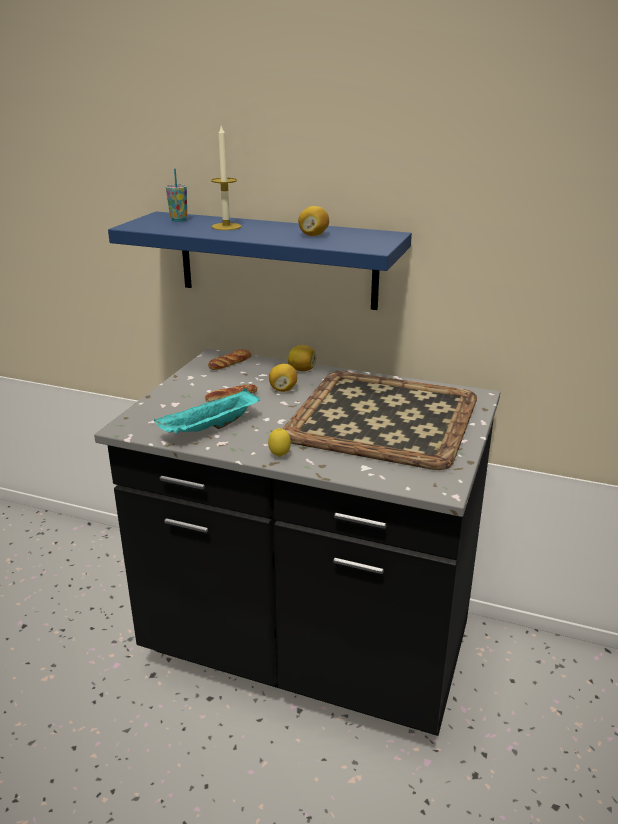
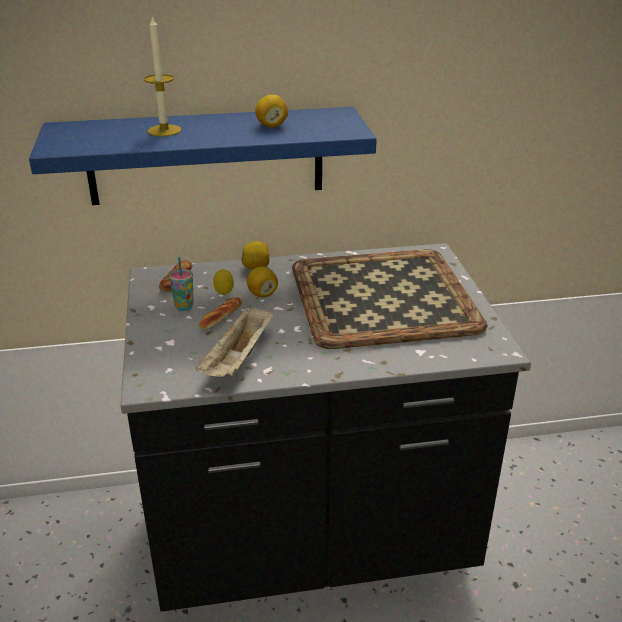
camera: 30 degrees left, 5 degrees up
(179, 220) = (96, 131): cup -> cup (184, 306)
(210, 429) = (239, 359): turquoise tray -> beige tray
(279, 456) = (337, 366): lemon -> lemon (224, 294)

